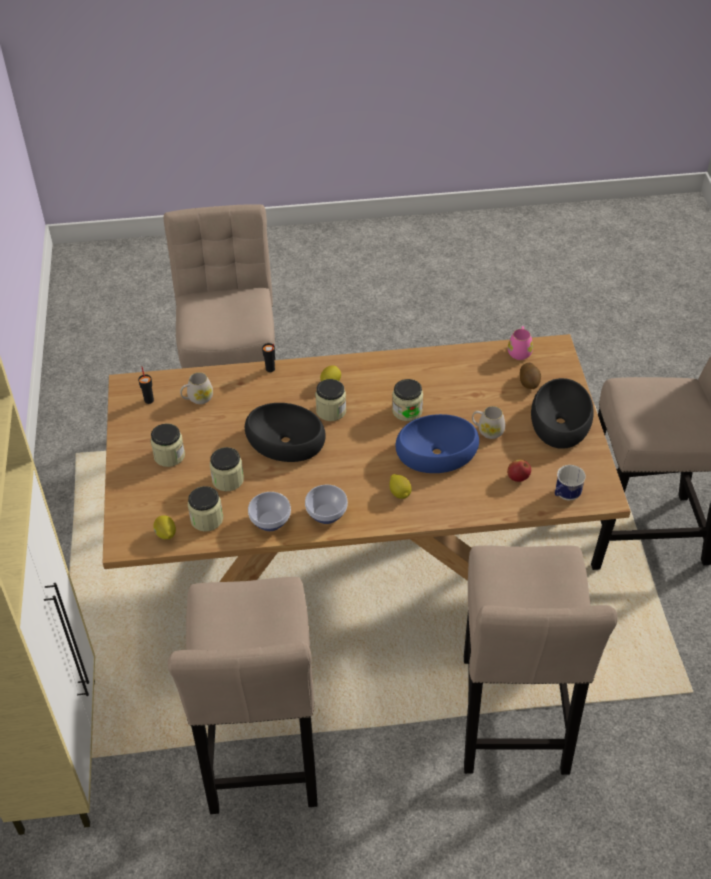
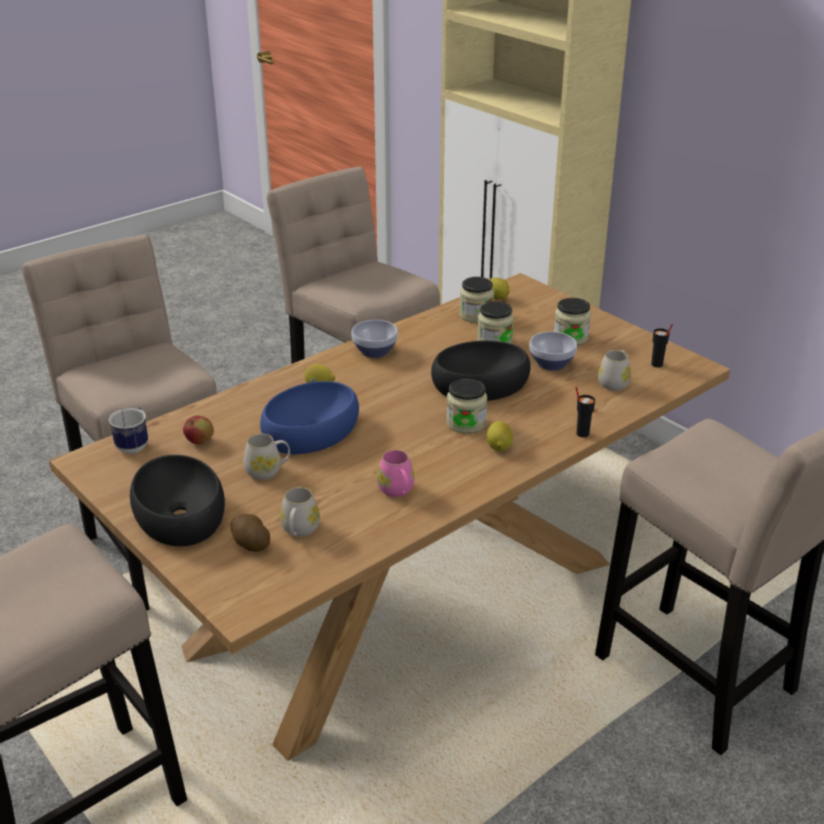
camera: 145 degrees right, 15 degrees down
(270, 522) = (419, 331): bowl -> bowl (550, 363)
(407, 411) = (381, 454): jar -> none
(496, 379) = (299, 531): none -> white mug
(519, 351) = (293, 580): pink mug -> pink mug (397, 491)

